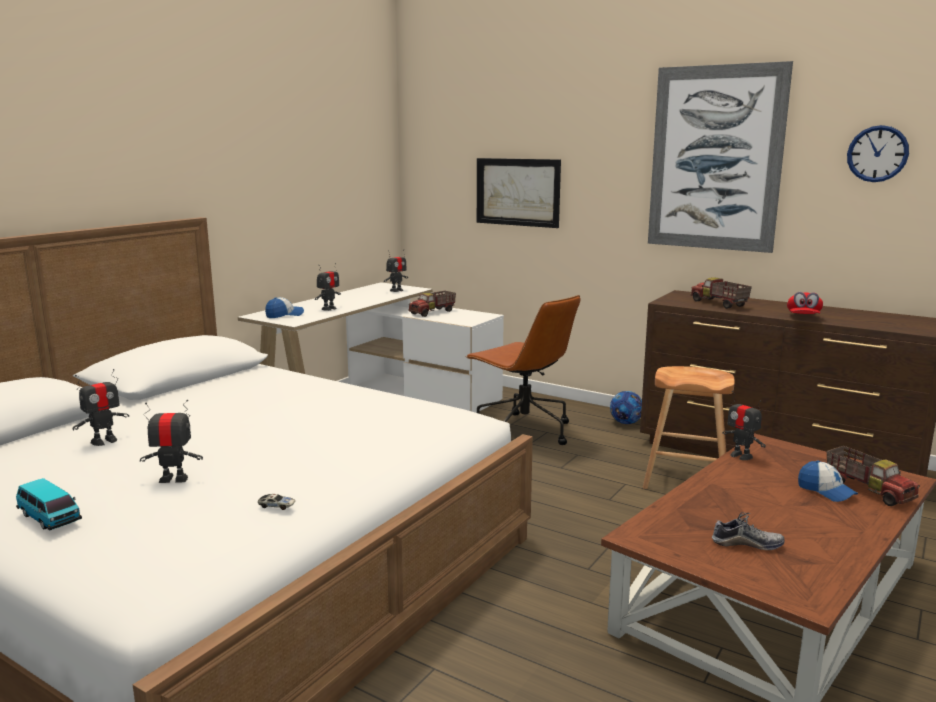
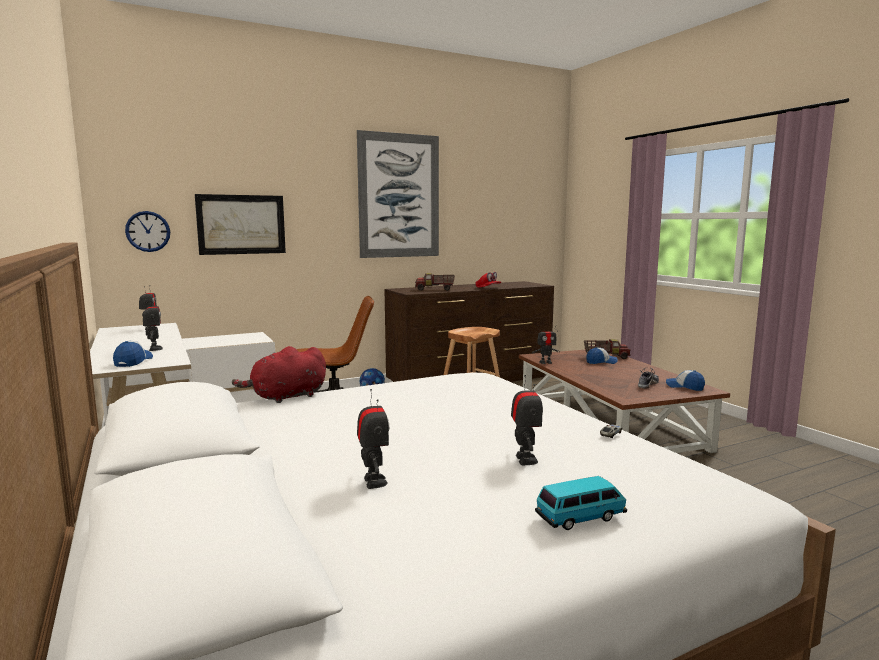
camera: 60 degrees left, 5 degrees down
(174, 479) = (525, 459): toy robot -> toy robot turned 150 degrees clockwise
(295, 375) = (286, 397): none -> red plush toy
(433, 312) = (203, 342): toy truck -> none
(790, 578) = (684, 387): none -> cap
(877, 154) = (483, 193): wall clock -> wall clock (148, 231)

